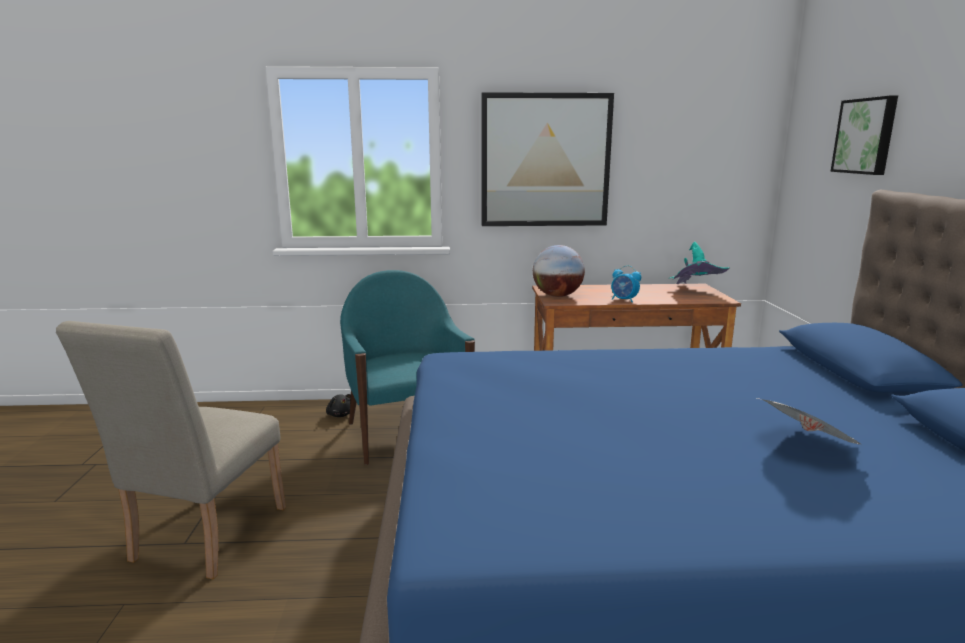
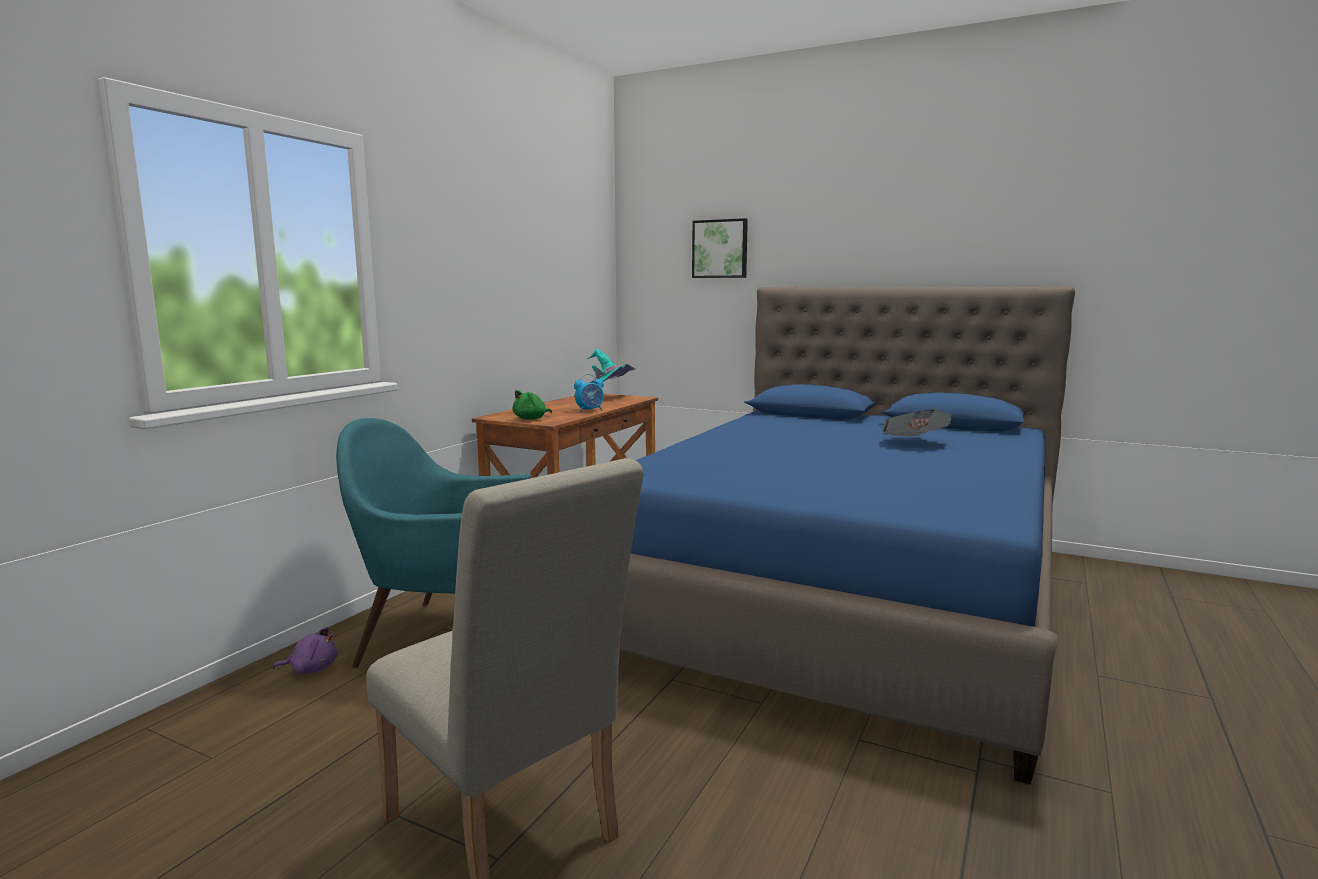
camera: 60 degrees left, 5 degrees down
(340, 414) = (311, 669): black plush toy -> purple plush toy
(545, 161) = (469, 267): picture -> none
(557, 296) = (531, 419): globe -> green plush toy

